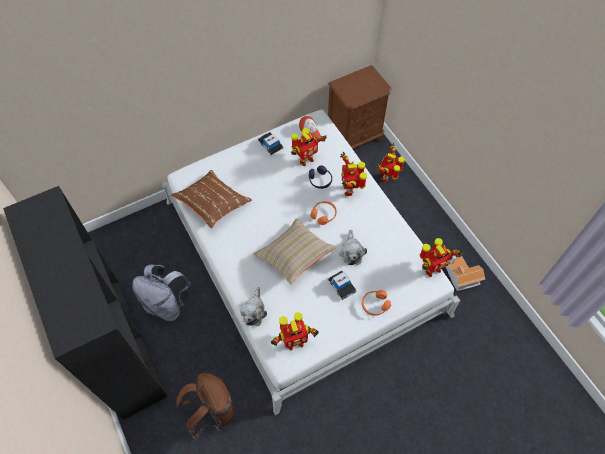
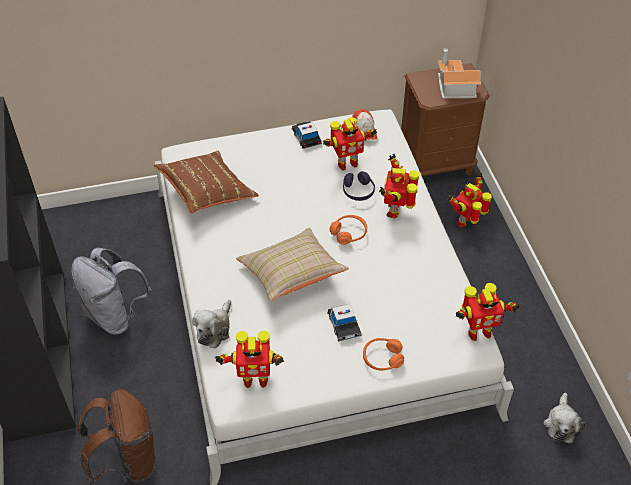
camera: 15 degrees right, 10 degrees down
(351, 252) = (372, 286): plush toy -> plush toy (561, 424)
(460, 277) = (533, 371): toy house -> toy house (453, 86)

